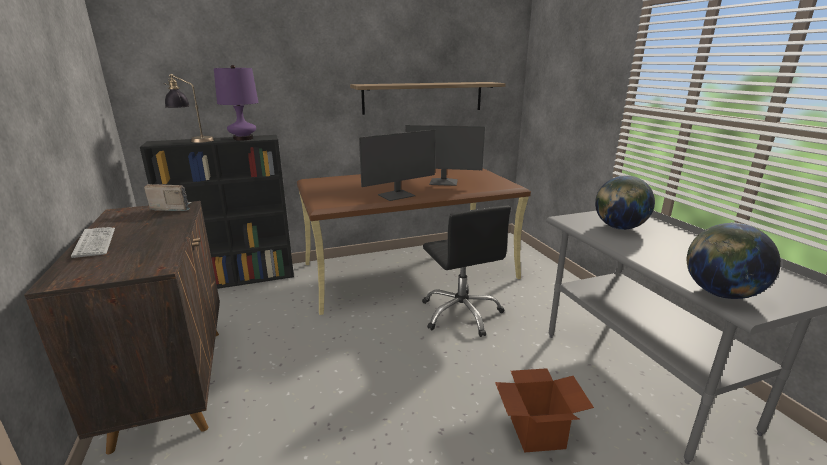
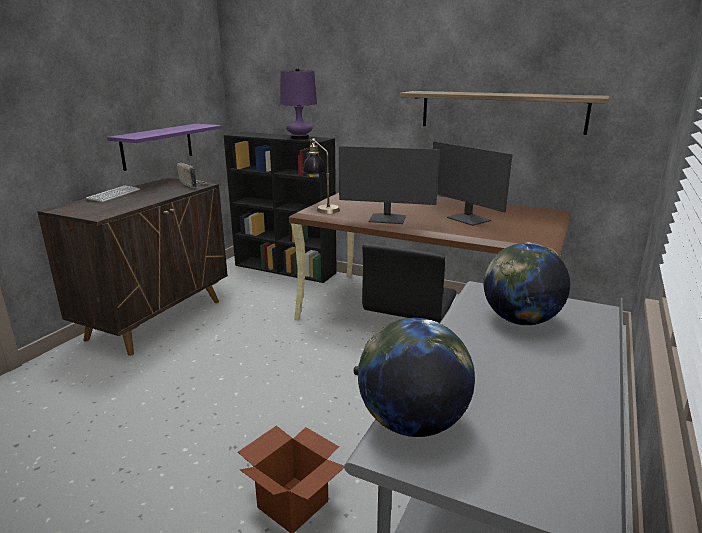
camera: 45 degrees right, 0 degrees up
(84, 171) = (157, 146): none -> purple shelf
(193, 140) = (265, 135): table lamp -> table lamp (321, 208)

